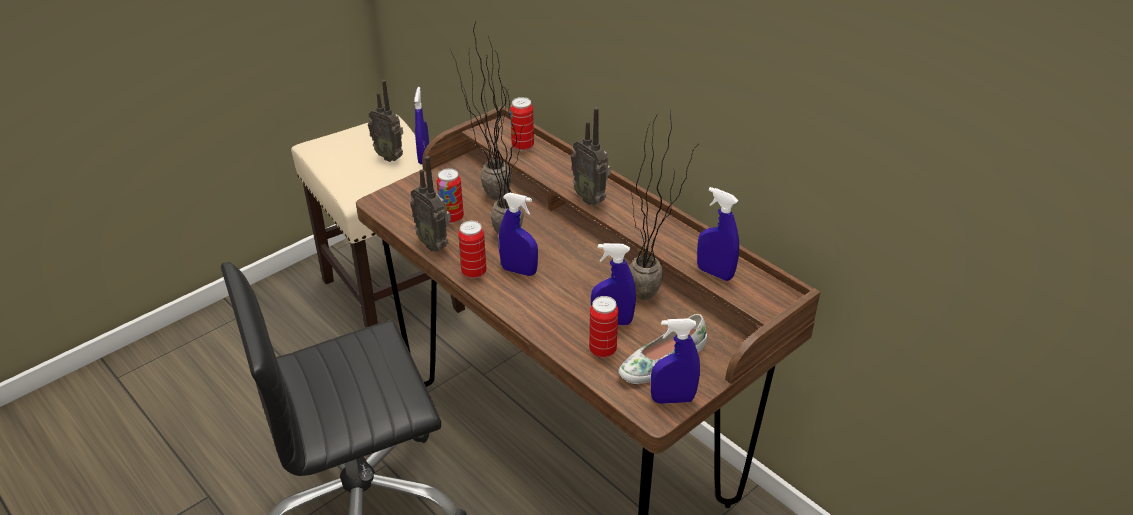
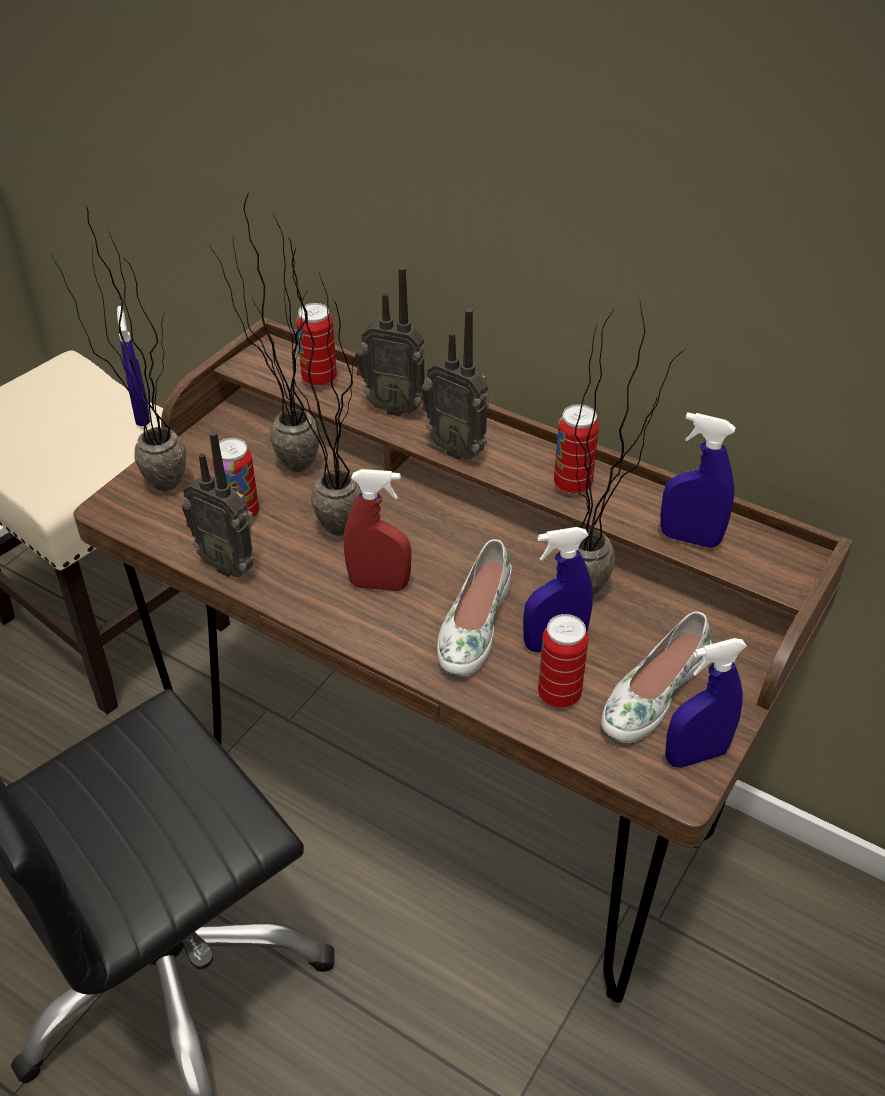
camera: 15 degrees left, 5 degrees up
(390, 156) = (87, 421): radio -> radio (394, 406)
(407, 191) = (153, 481): none -> potted plant
(474, 272) = (309, 601): can -> can (572, 485)
(519, 271) = (379, 584): blue spray bottle -> red spray bottle
(566, 303) = (473, 625): none -> white shoe

